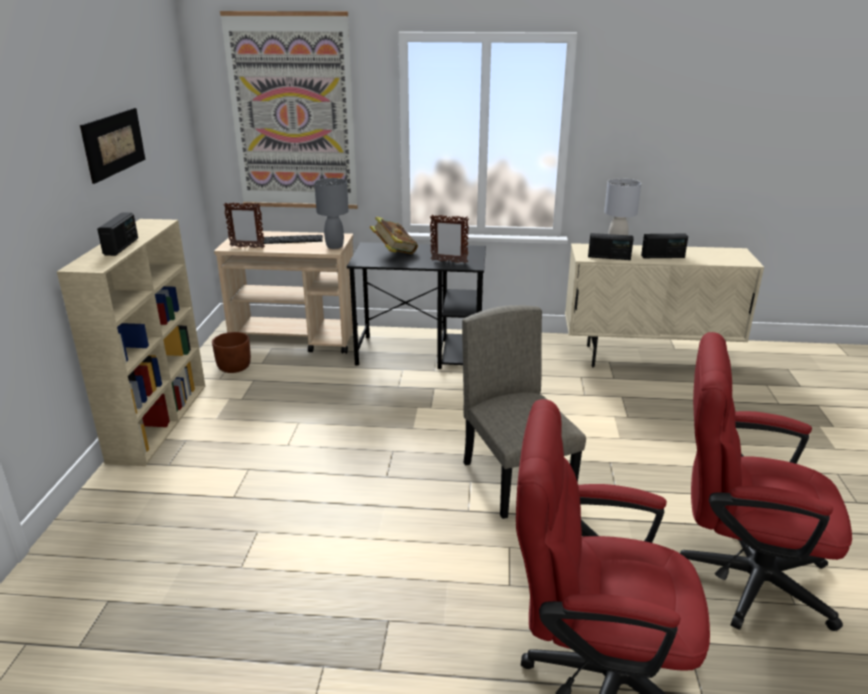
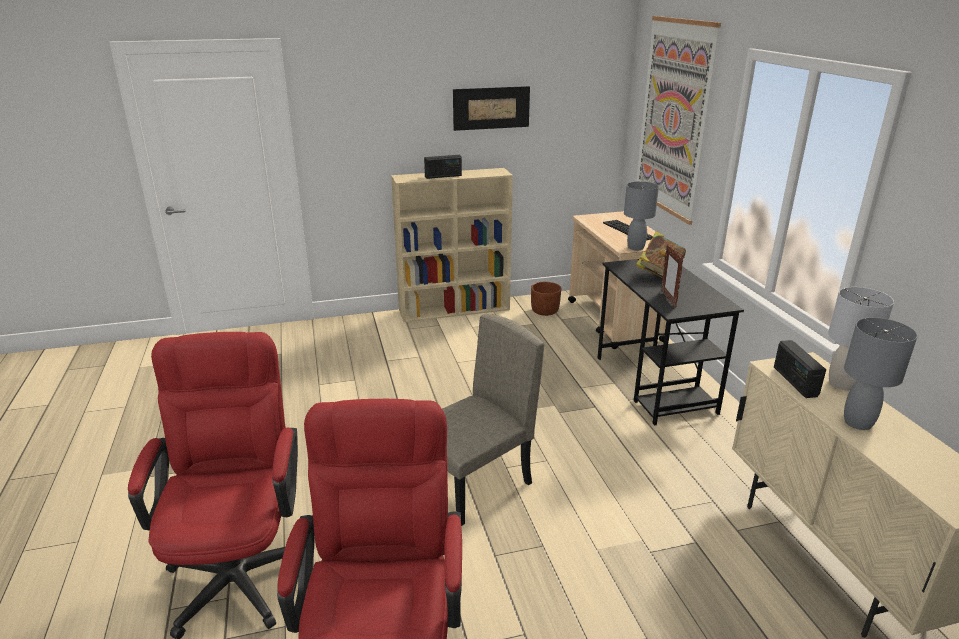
camera: 70 degrees right, 0 degrees up
(247, 247) = (592, 222): picture frame -> none
(662, 256) = (858, 423): radio -> grey table lamp

